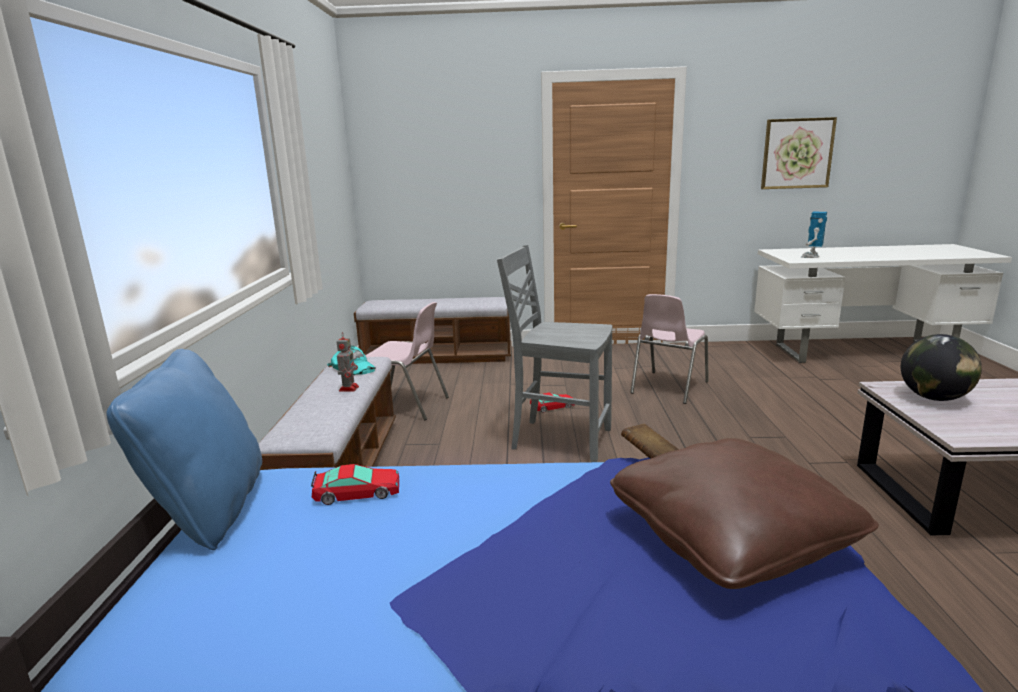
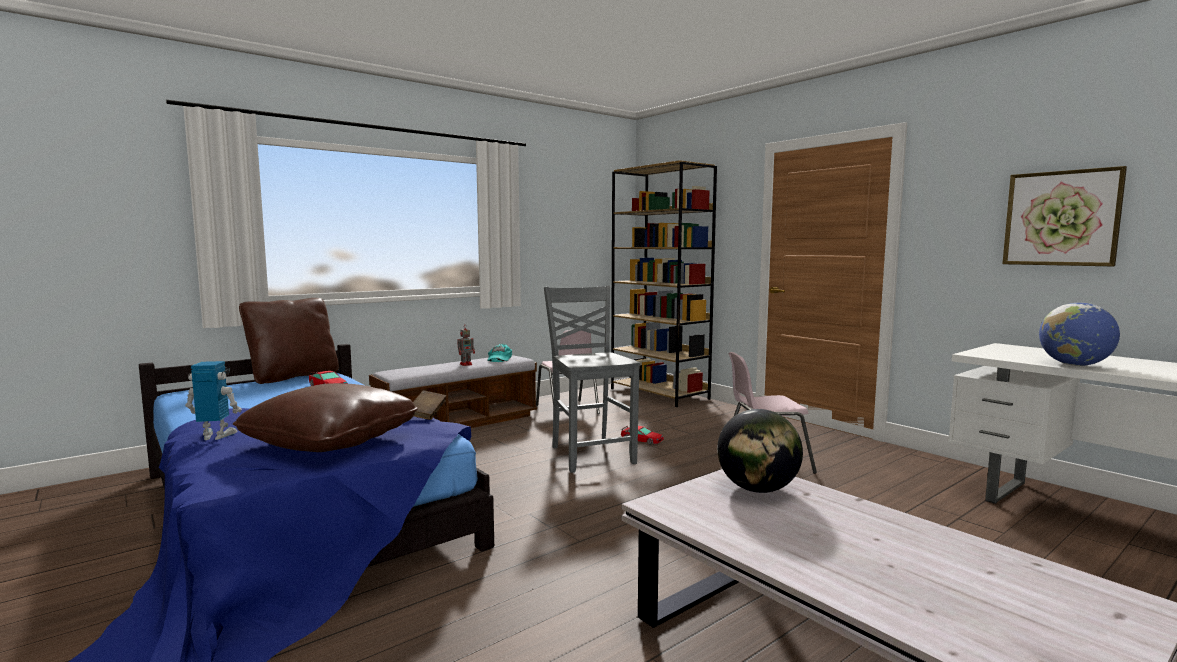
camera: 50 degrees right, 10 degrees down
(210, 509) = (293, 376): blue pillow -> brown pillow
(438, 357) = (659, 394): bench -> brown bookcase
(811, 256) = (1019, 355): toy robot -> toy robot (216, 436)
(853, 258) = (1074, 365): none -> globe

